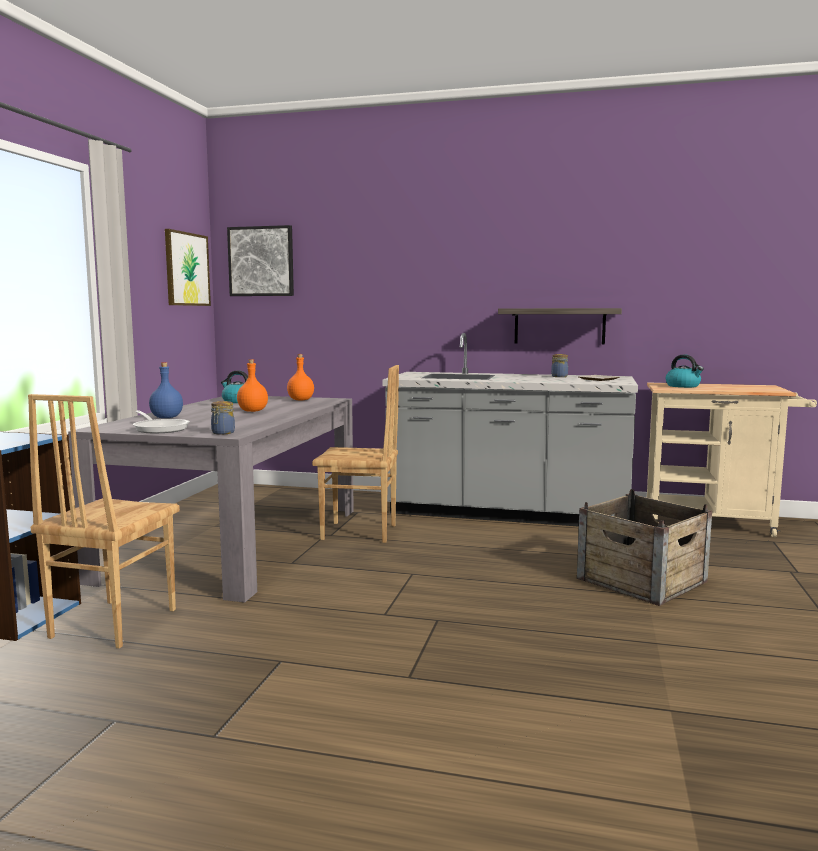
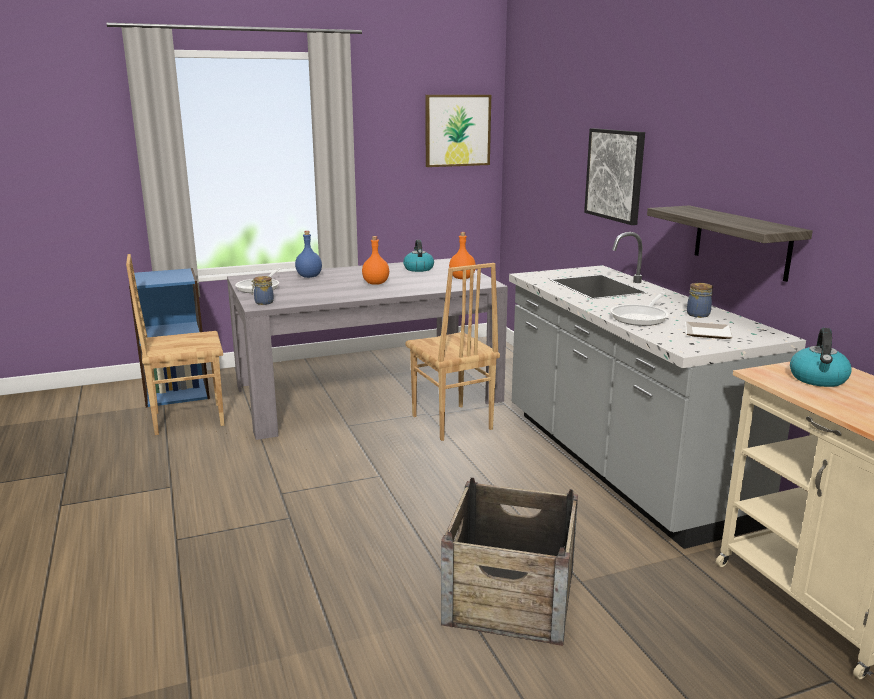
camera: 55 degrees right, 10 degrees up
(261, 261) = (527, 121): picture -> picture (615, 175)
(548, 380) = (641, 317): none -> frying pan

